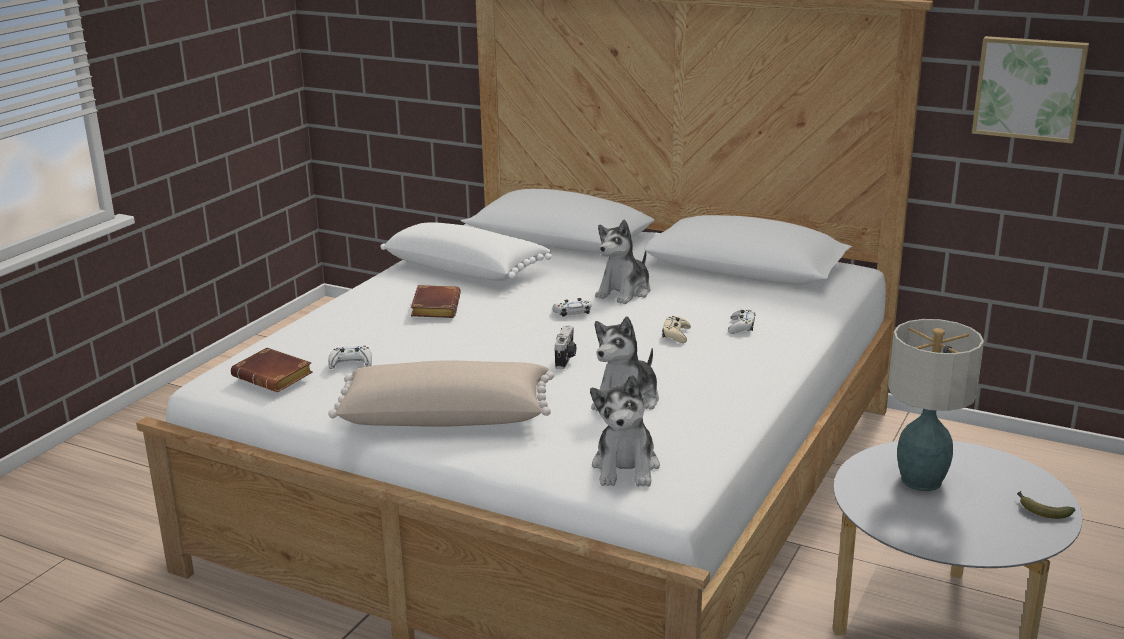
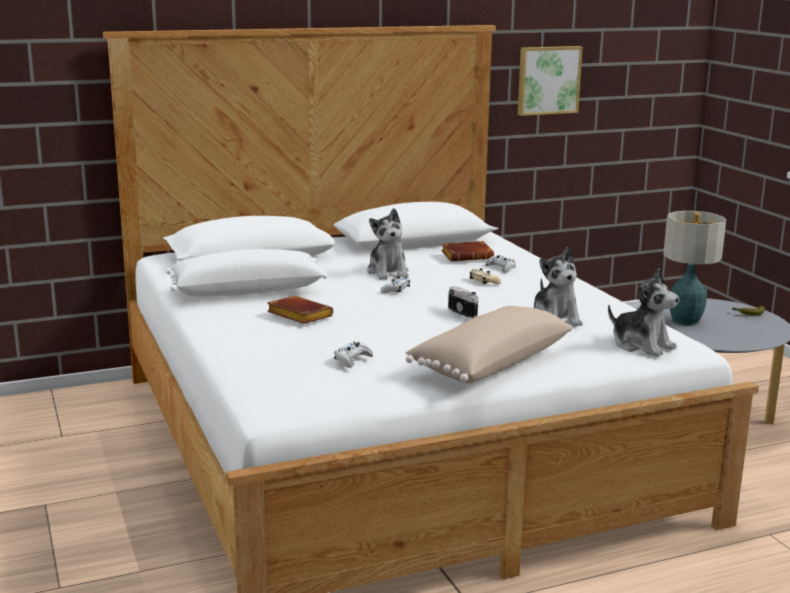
camera: 50 degrees left, 5 degrees down
(275, 376) = (321, 387): brown book -> brown book (468, 256)

